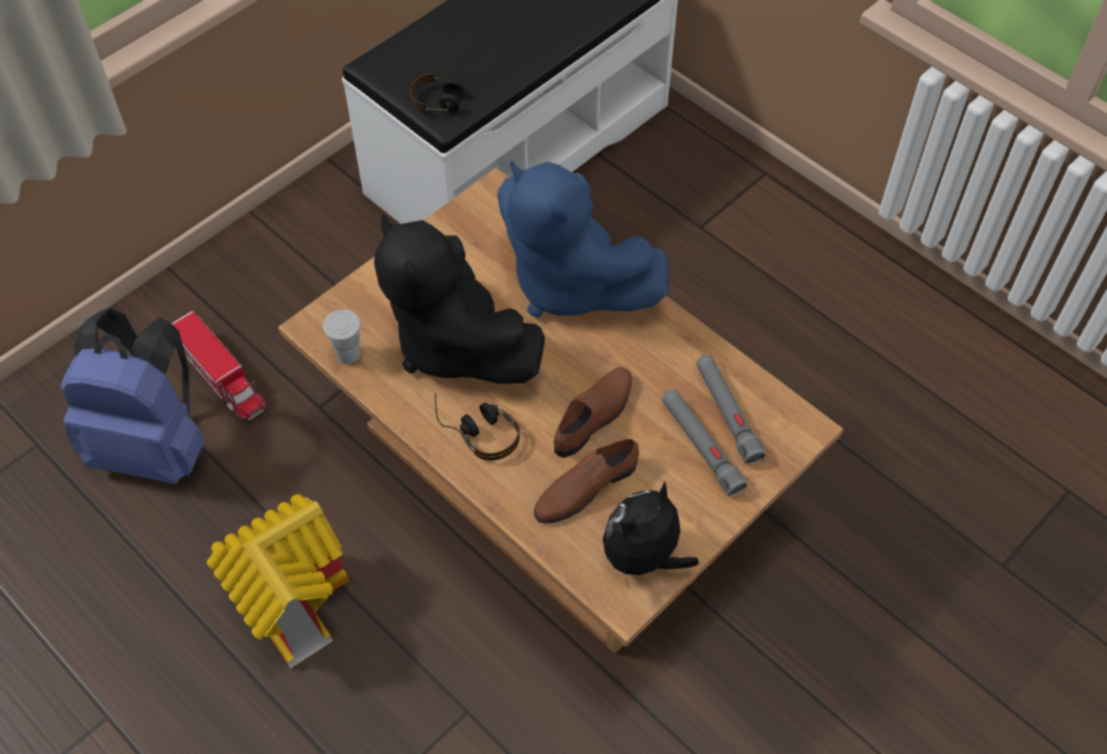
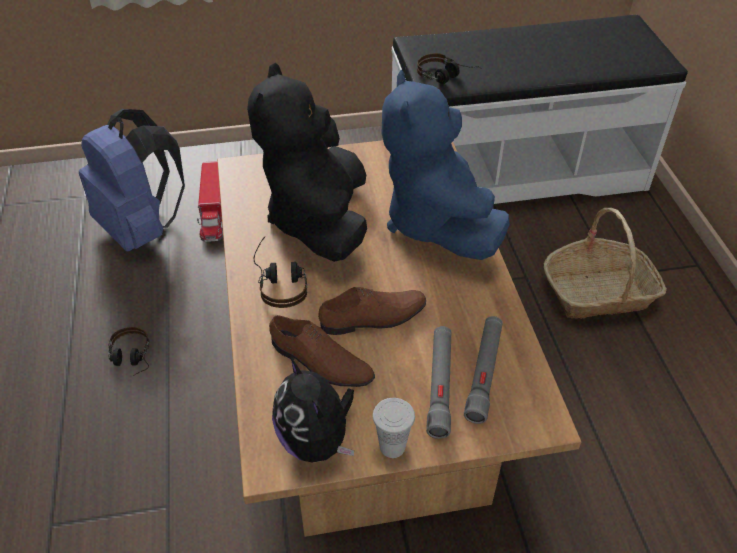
camera: 35 degrees right, 10 degrees down
(293, 599) = (131, 361): toy house -> headphones
(348, 354) = (243, 193): white cup -> white cup (392, 446)
(585, 487) = (320, 362): brown shoe -> brown shoe turned 150 degrees counterclockwise
(643, 557) = (316, 440): plush toy -> plush toy turned 105 degrees counterclockwise
(697, 254) = (598, 293): none -> basket

